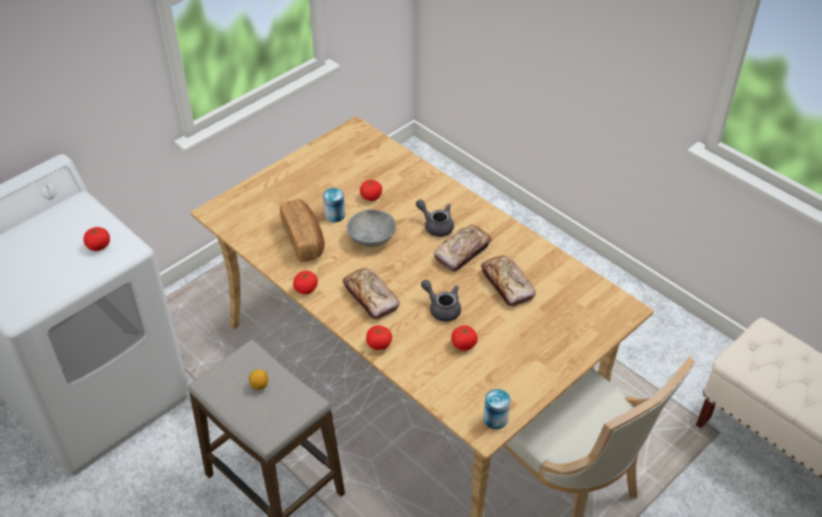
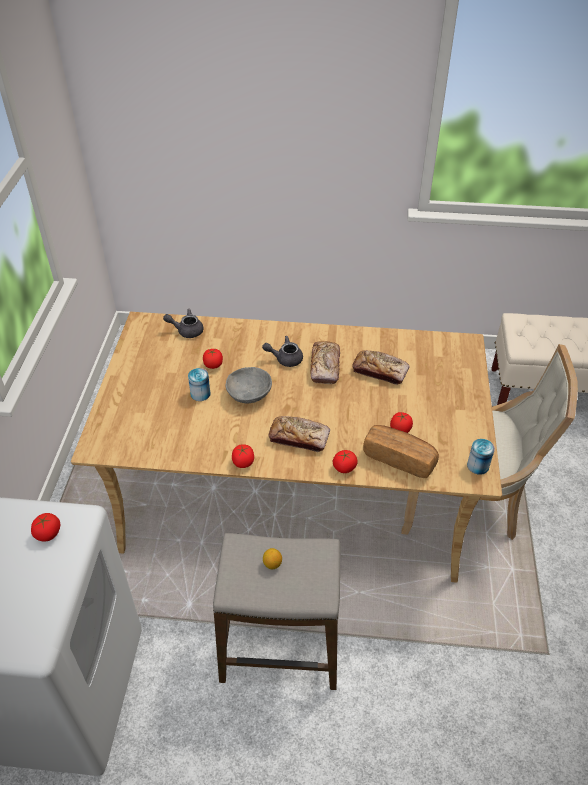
camera: 40 degrees left, 0 degrees up
(304, 239) = (197, 426): bread -> bread (399, 458)
(442, 308) = (356, 413): grey teapot -> grey teapot (186, 330)

